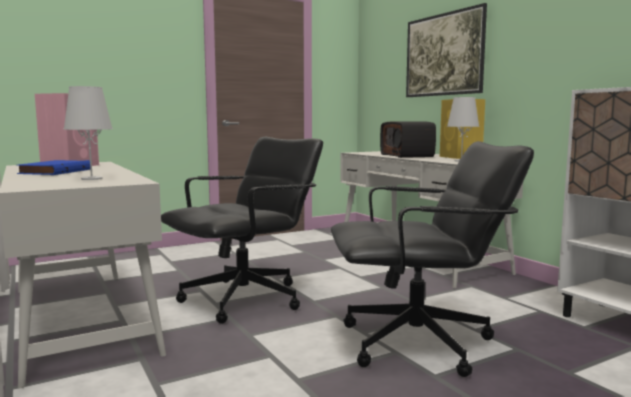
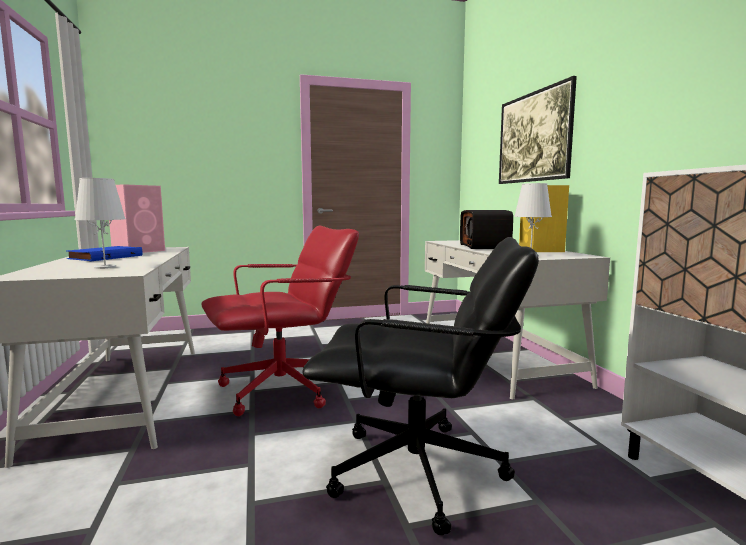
camera: 15 degrees right, 0 degrees up
(245, 299) = (283, 389): black office chair -> red office chair

